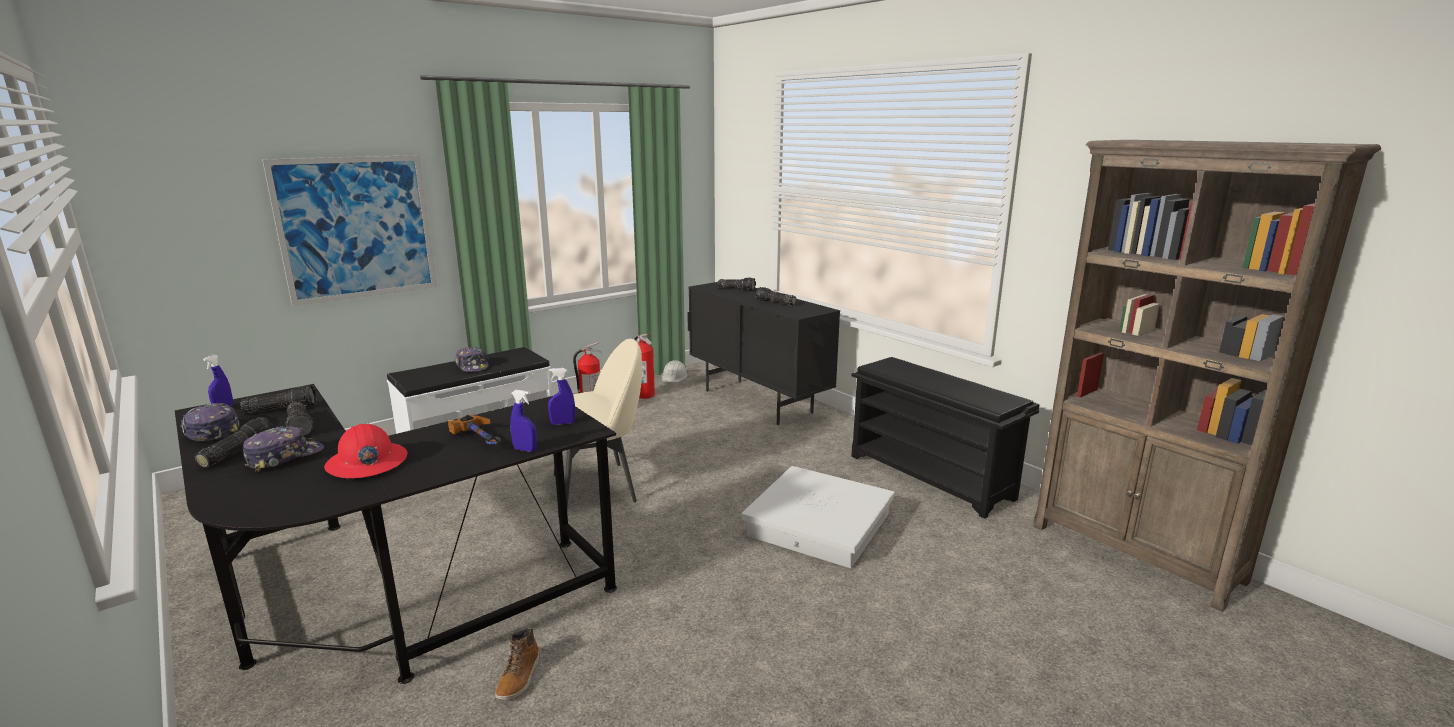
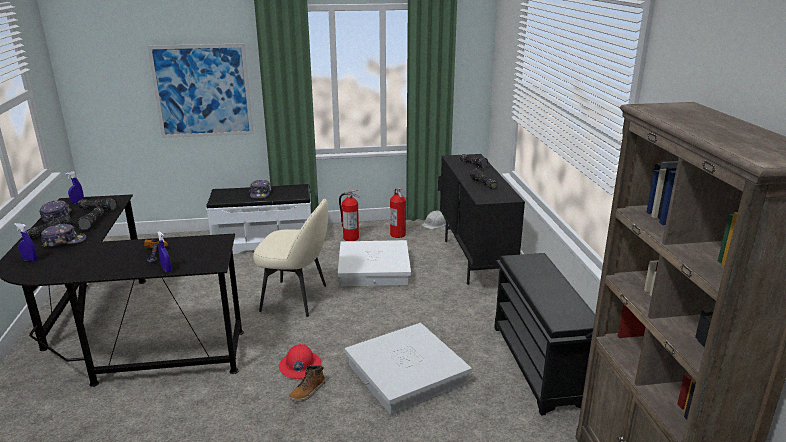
camera: 30 degrees right, 5 degrees up
(366, 463) = (90, 256): red hard hat -> red hard hat (299, 366)
(520, 677) = (140, 406): boot -> boot (308, 391)
(562, 423) = (208, 256): blue spray bottle -> blue spray bottle (30, 260)
(659, 434) = (374, 269): none -> white storage box

